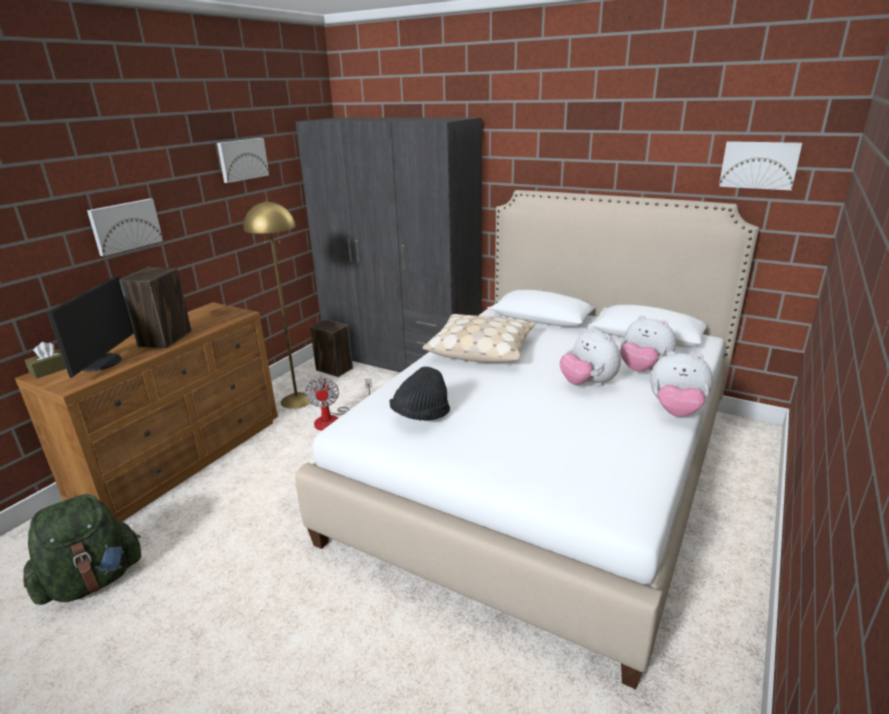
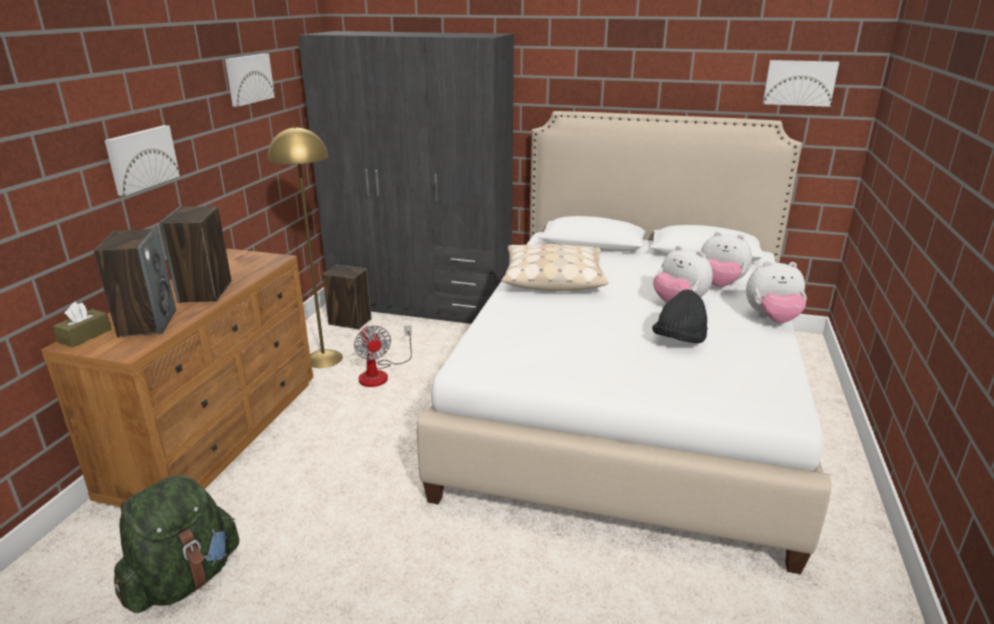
camera: 15 degrees left, 0 degrees up
(103, 363) = (147, 323): monitor -> speaker
(420, 416) = (538, 347): black hat -> black hat (679, 341)

